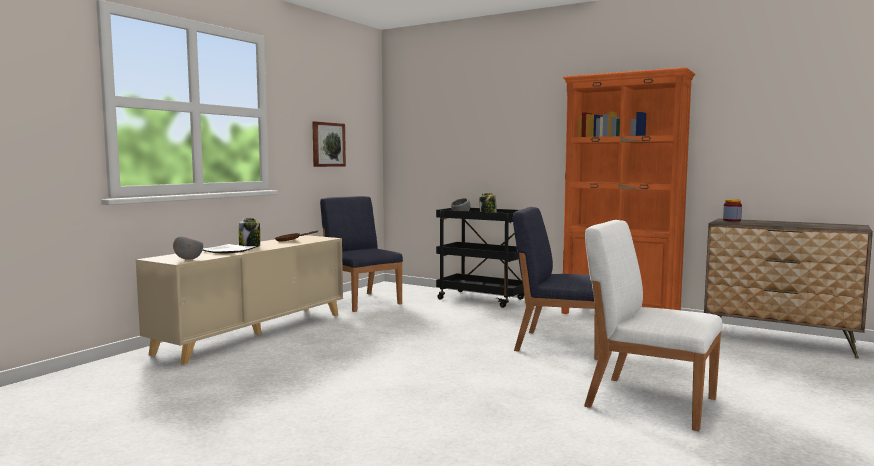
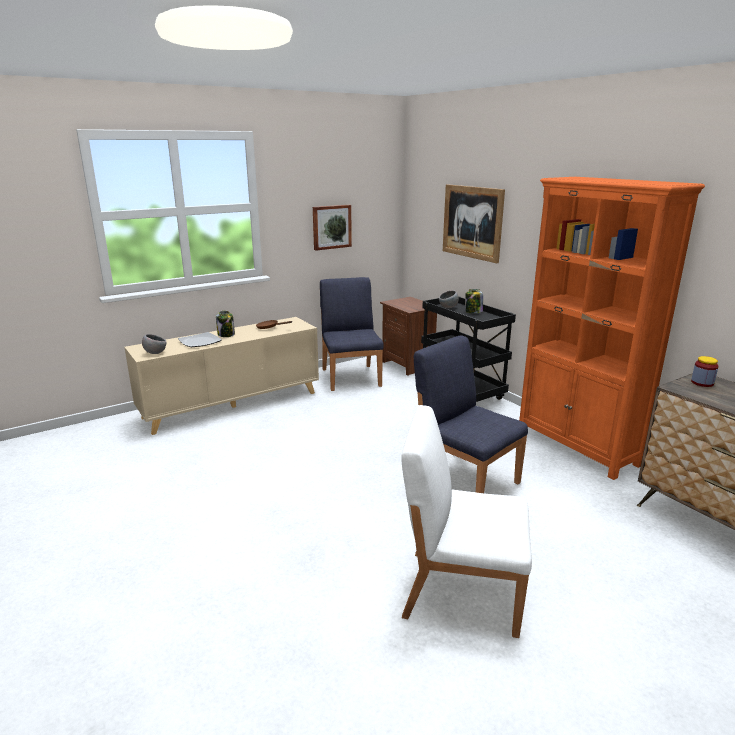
camera: 25 degrees right, 15 degrees up
(408, 289) = (409, 365): none -> brown nightstand
(471, 135) = (472, 222): none -> picture
(649, 401) = (460, 590): white chair -> white chair turned 45 degrees counterclockwise

